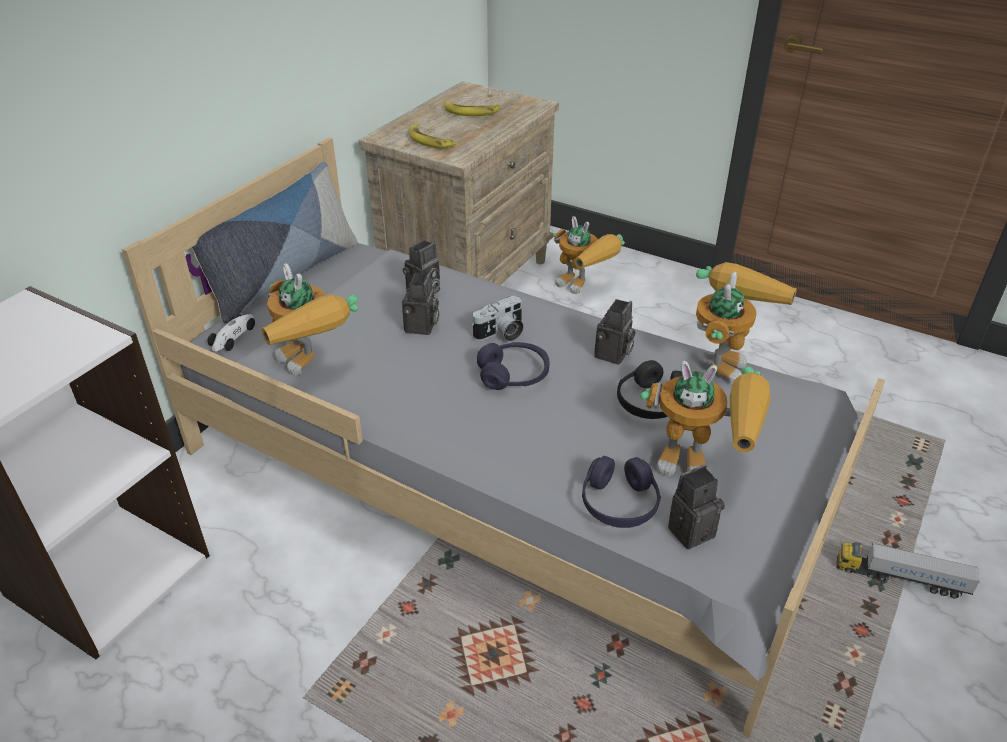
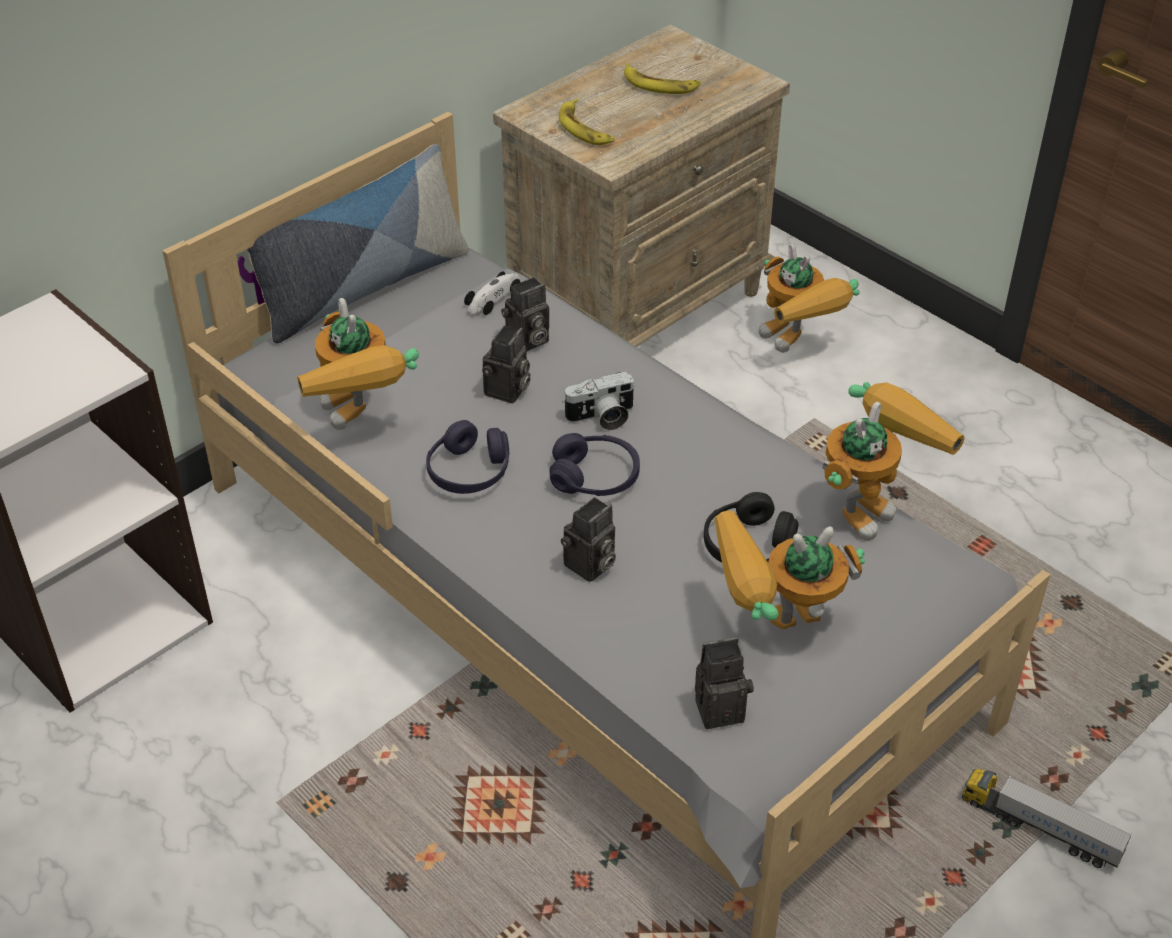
camera: 15 degrees right, 5 degrees up
(234, 336) = (282, 364): toy car -> toy car (494, 298)
(613, 355) = (730, 473): camera -> camera (589, 567)
(619, 503) = (652, 661): purple headphones -> purple headphones (469, 471)
(702, 463) = (774, 633): toy robot -> toy robot turned 135 degrees clockwise

